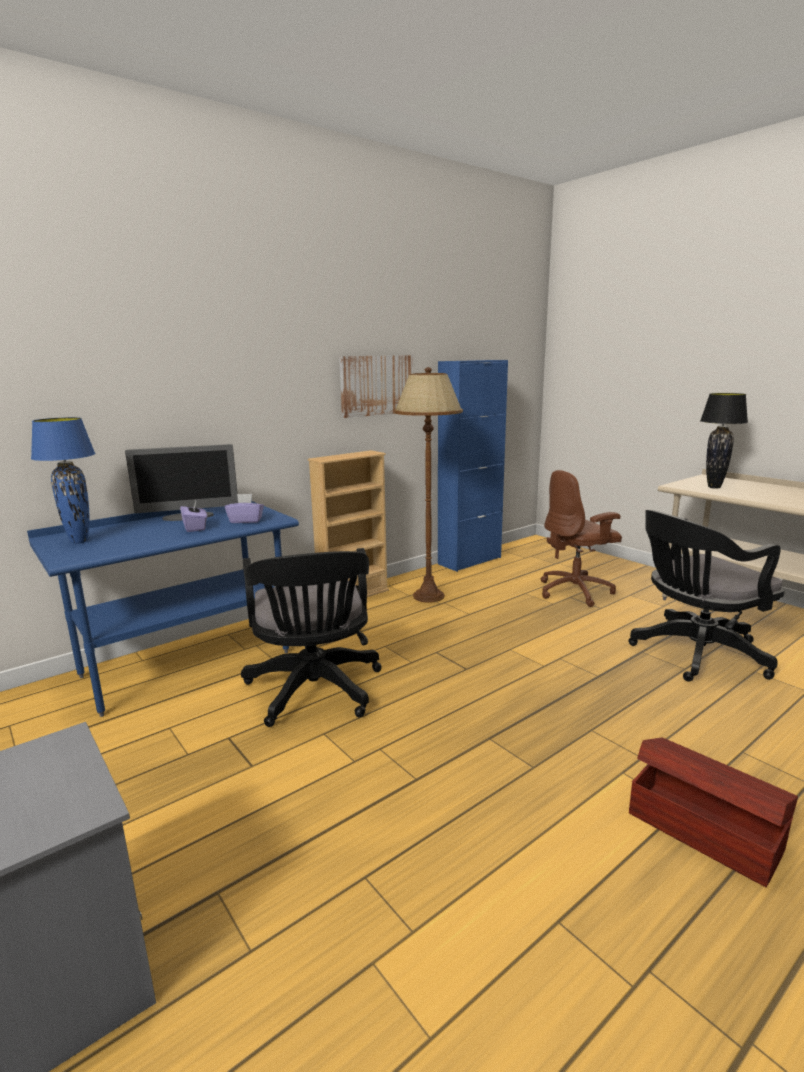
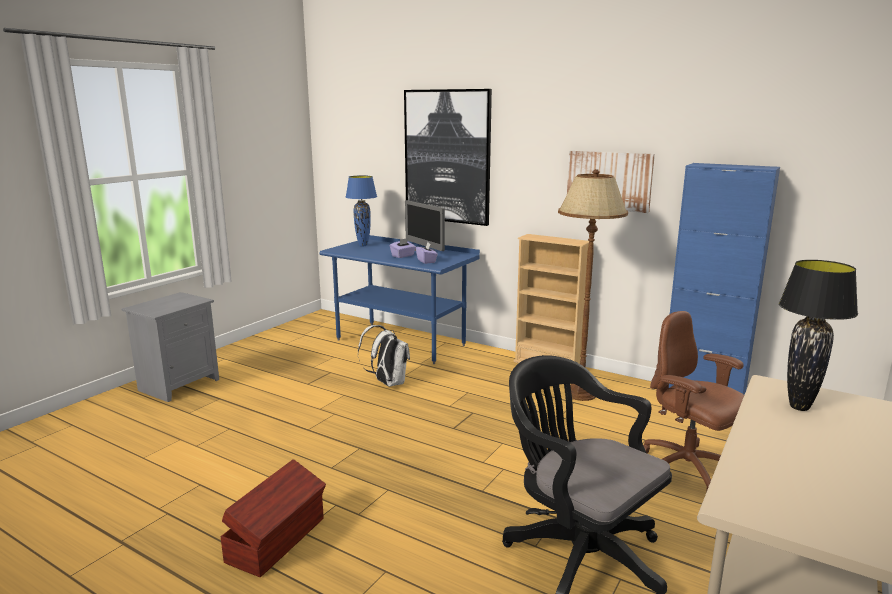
camera: 70 degrees right, 0 degrees up
(179, 375) = (447, 156): none -> picture
(315, 693) = (387, 383): black office chair -> white backpack

